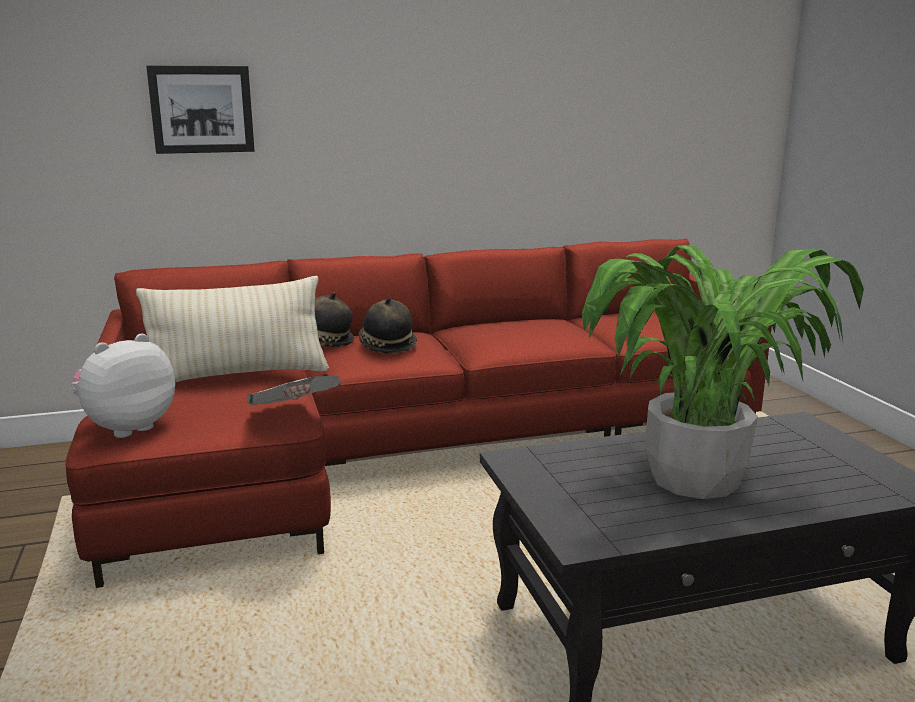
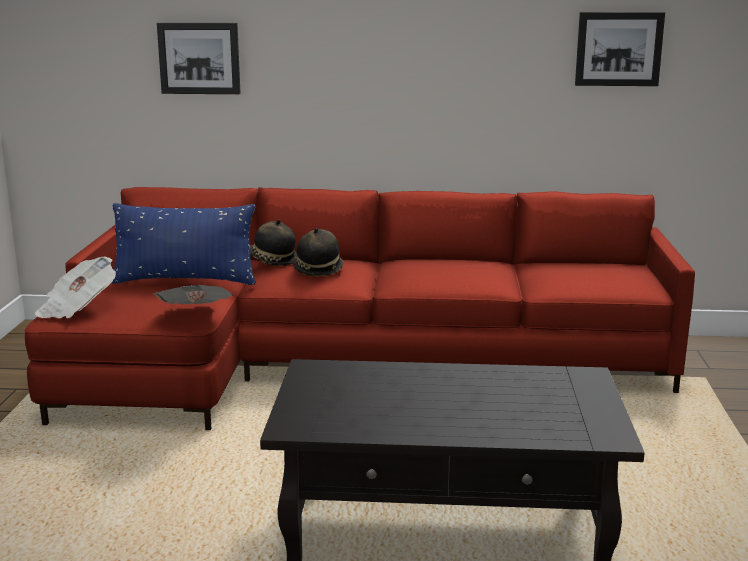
camera: 20 degrees right, 0 degrees up
(127, 427) = (77, 309): plush toy -> newspaper
(239, 376) = (185, 281): beige pillow -> blue pillow
(648, 93) = (618, 49): none -> picture
(695, 478) = (433, 402): potted plant -> none

